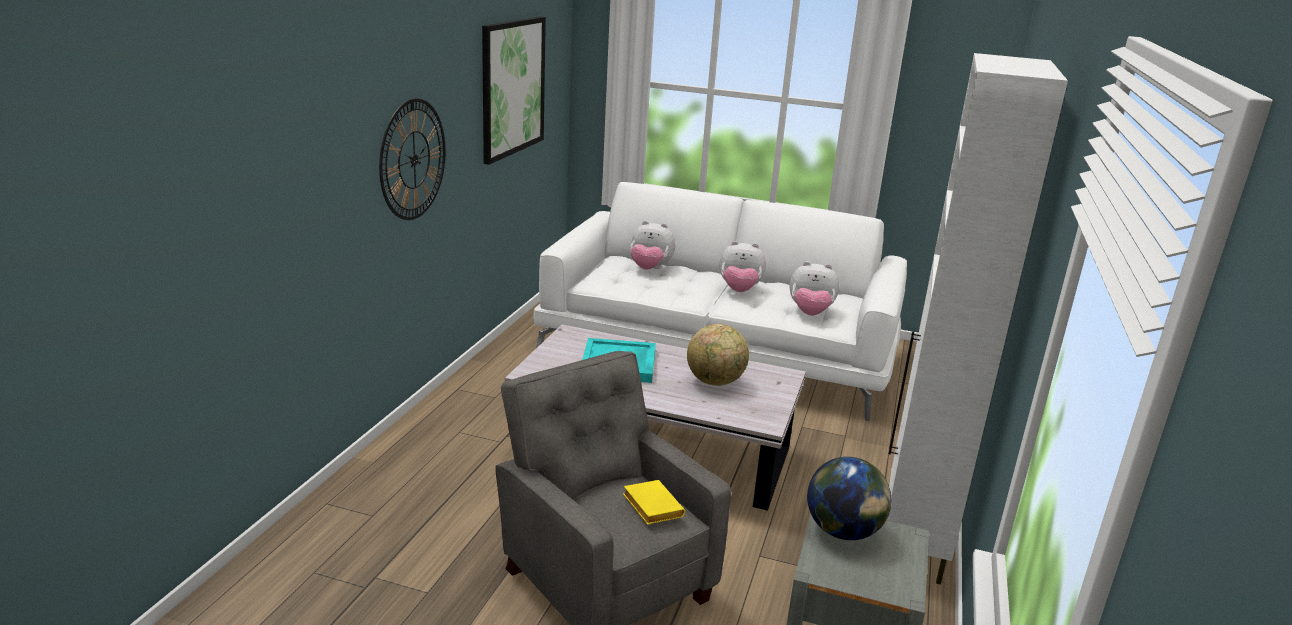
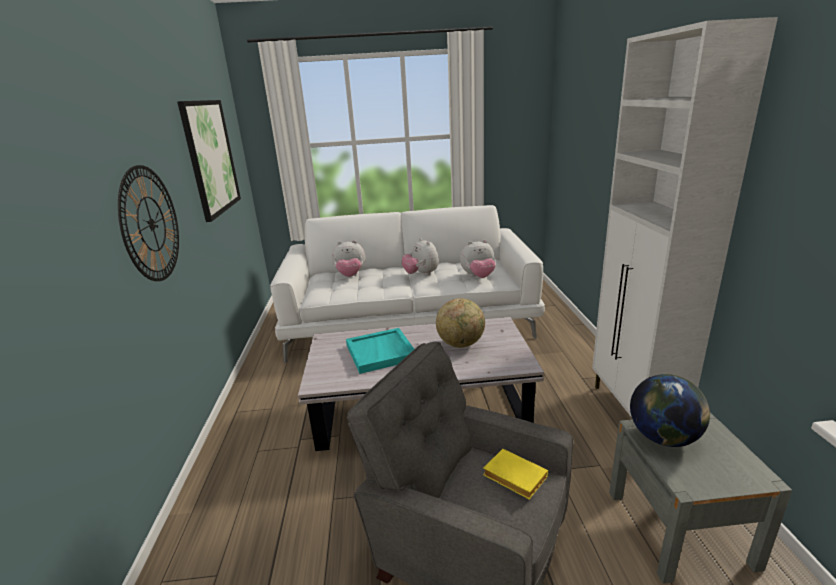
camera: 20 degrees left, 0 degrees up
(739, 291) = (421, 274): plush toy -> plush toy turned 75 degrees clockwise

